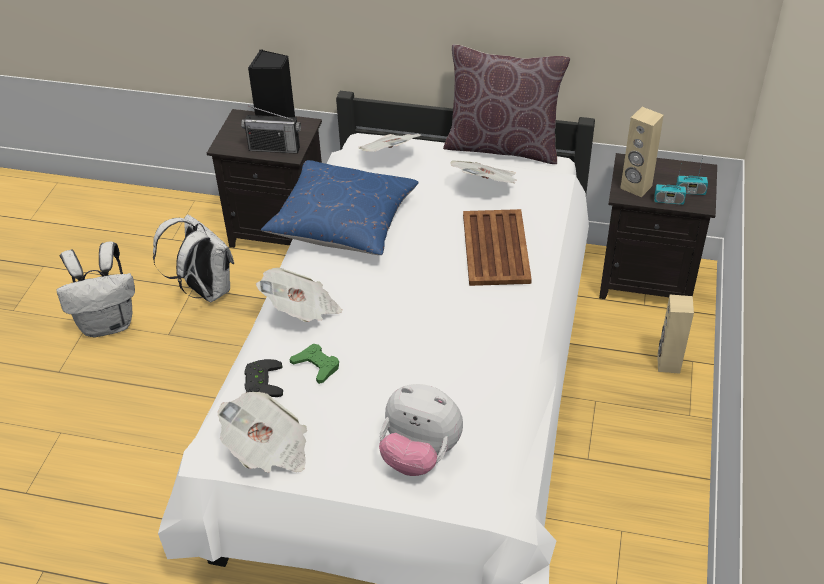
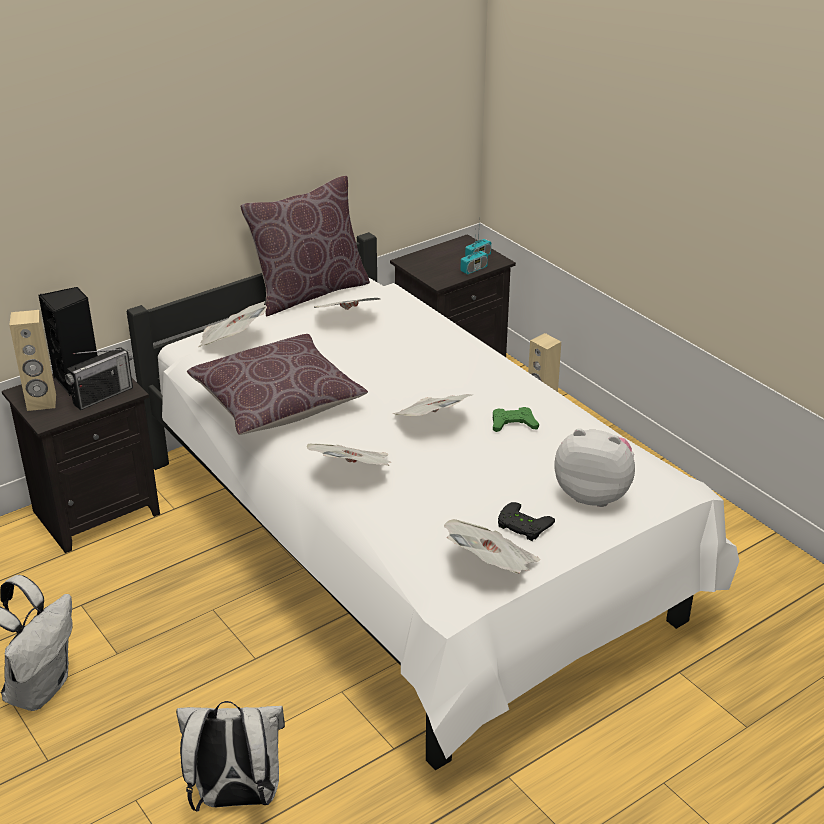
camera: 50 degrees left, 10 degrees down
(205, 290) = (97, 598): white backpack -> white backpack (236, 798)
(260, 382) = (408, 534): black game controller -> black game controller (522, 526)
(316, 366) = (430, 496): green game controller -> green game controller (513, 424)
(343, 222) = (277, 402): blue pillow -> brown pillow
(408, 310) = (432, 422): none -> newspaper
(419, 454) = (593, 494): plush toy -> plush toy turned 135 degrees counterclockwise
(496, 247) = (423, 351): brown tray -> none
(636, 187) = (439, 273): beige speaker -> beige speaker (41, 402)

